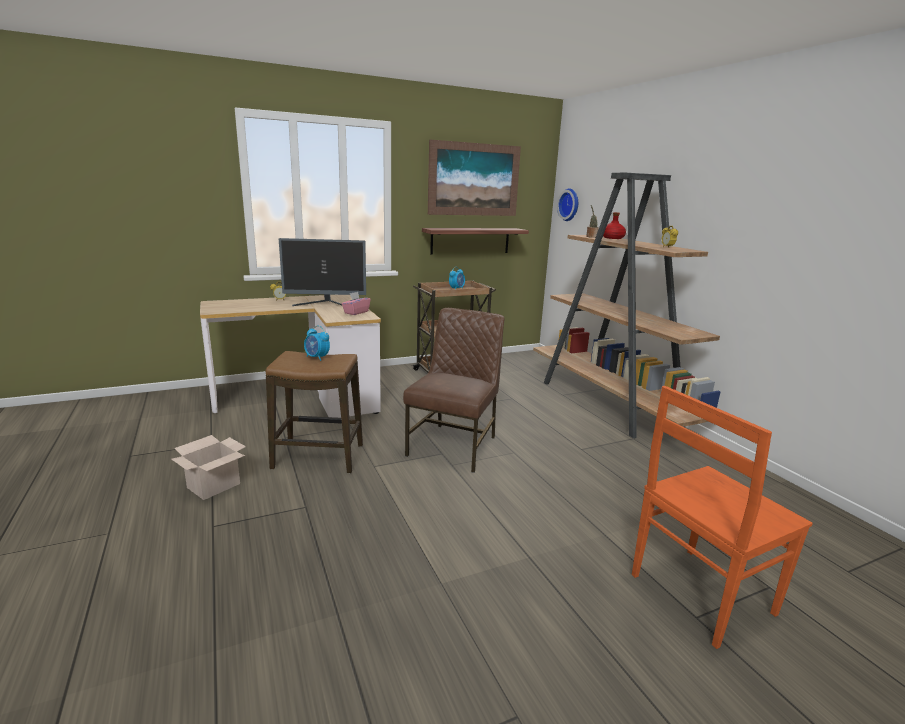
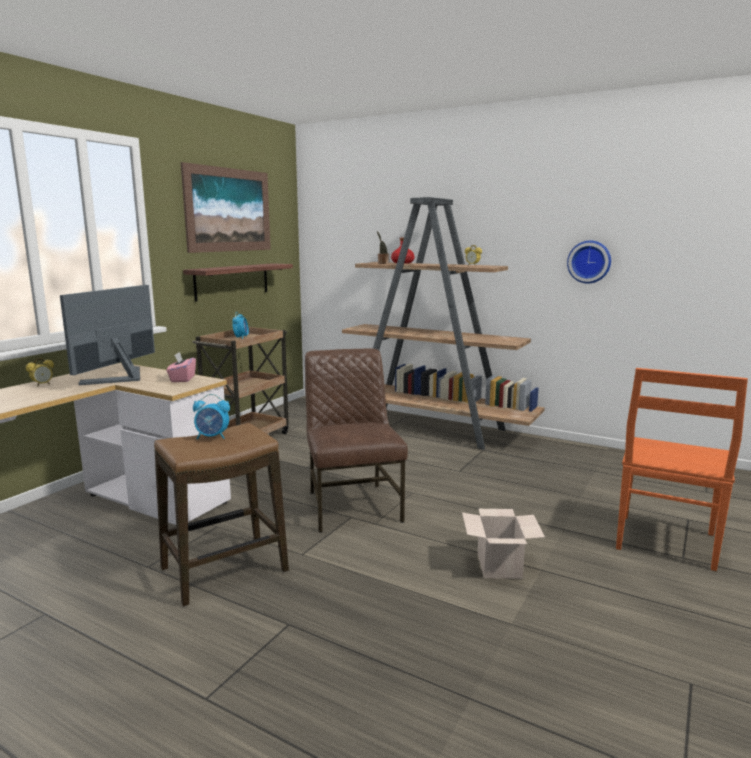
camera: 35 degrees left, 5 degrees down
(213, 486) = (133, 658): cardboard box -> cardboard box (500, 566)
(325, 304) = (121, 378): monitor -> monitor turned 150 degrees clockwise
(570, 204) = (325, 234): wall clock -> wall clock (589, 261)

